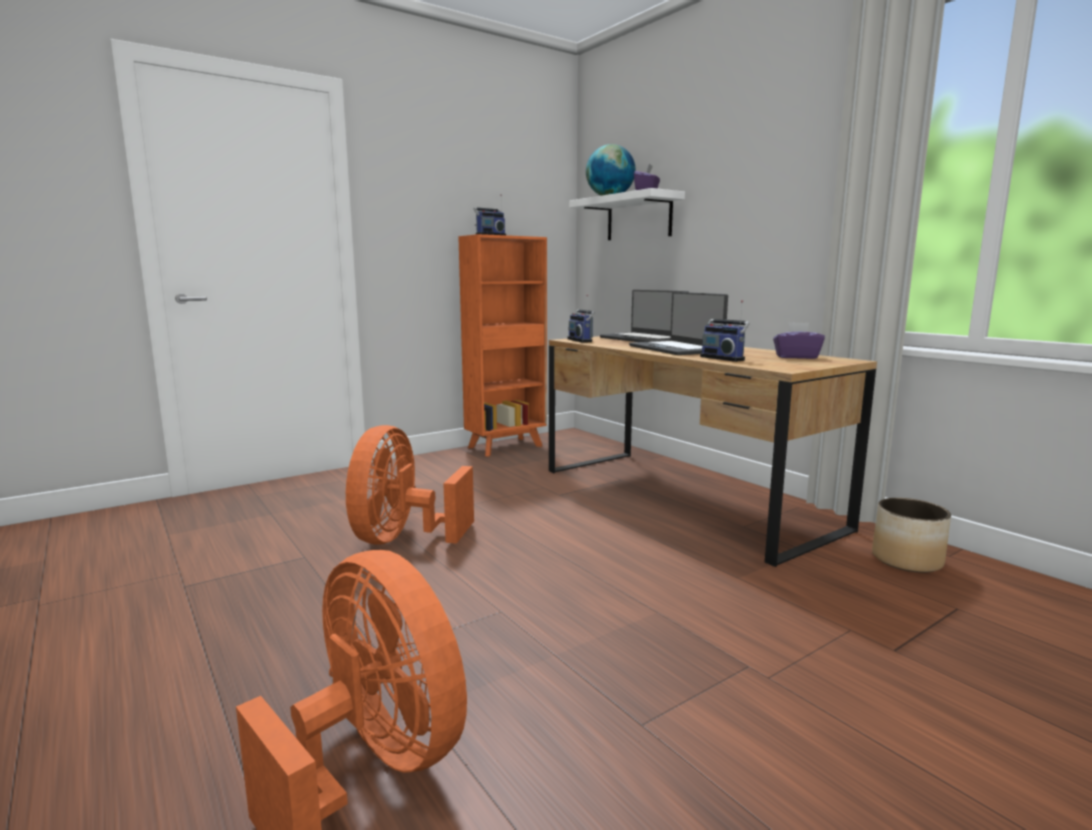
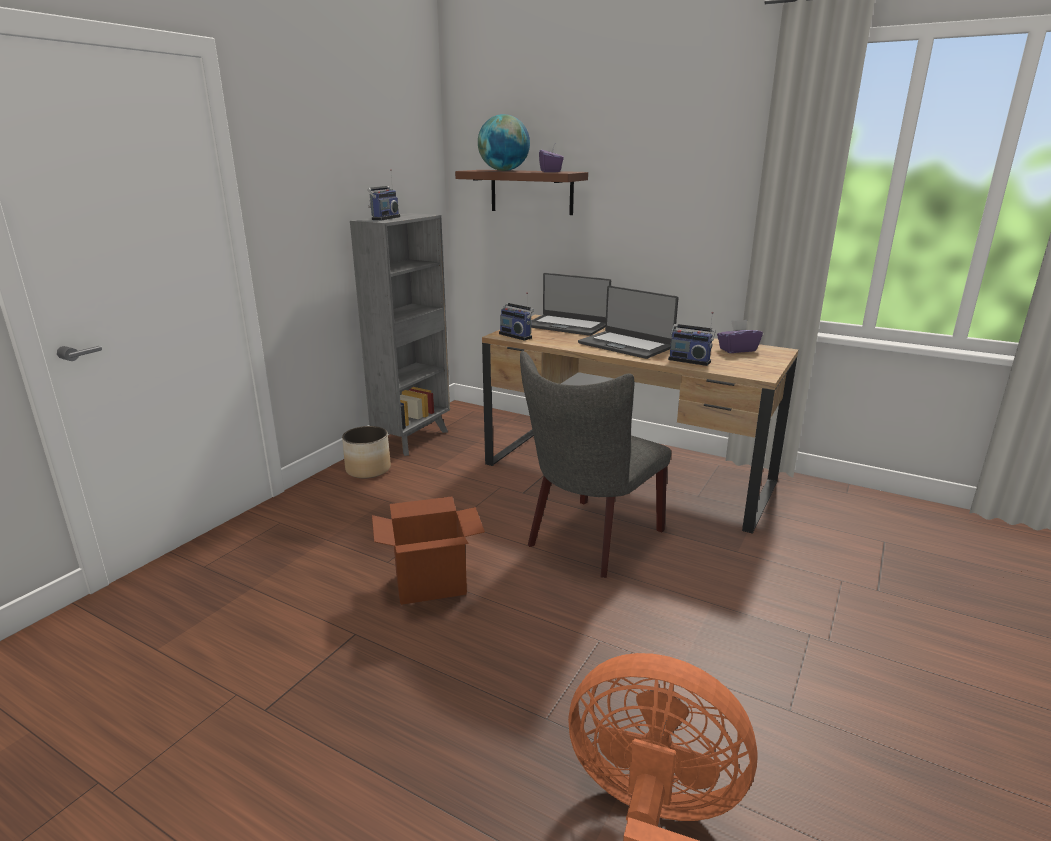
camera: 25 degrees left, 10 degrees up
(402, 539) = (431, 583): orange fan -> cardboard box
(507, 446) = (413, 438): orange bookcase -> grey bookcase
(582, 538) = (590, 540): none -> grey chair
(639, 218) = (531, 192): white shelf -> brown shelf
(907, 560) = (826, 503): planter -> planter (368, 469)

